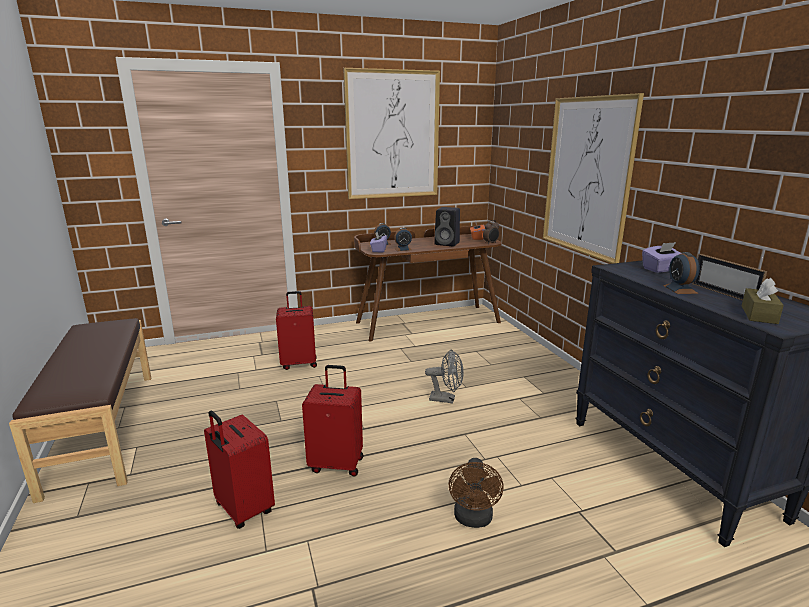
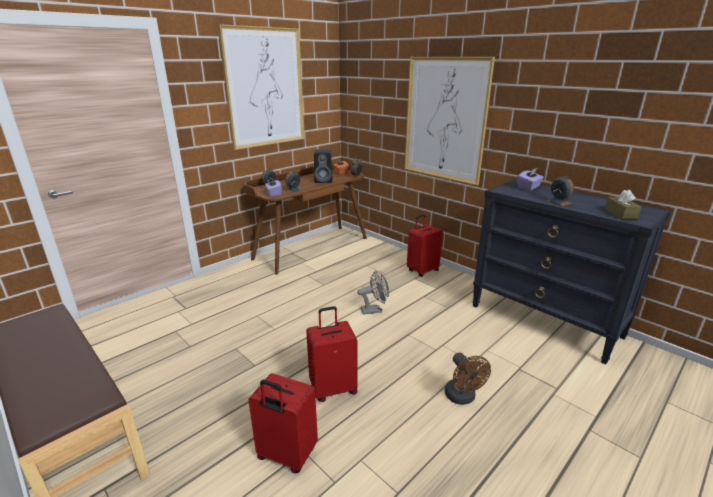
camera: 25 degrees left, 5 degrees up
(299, 363) = (229, 308): red suitcase -> red suitcase (422, 270)
(723, 293) = (584, 201): picture frame -> none

